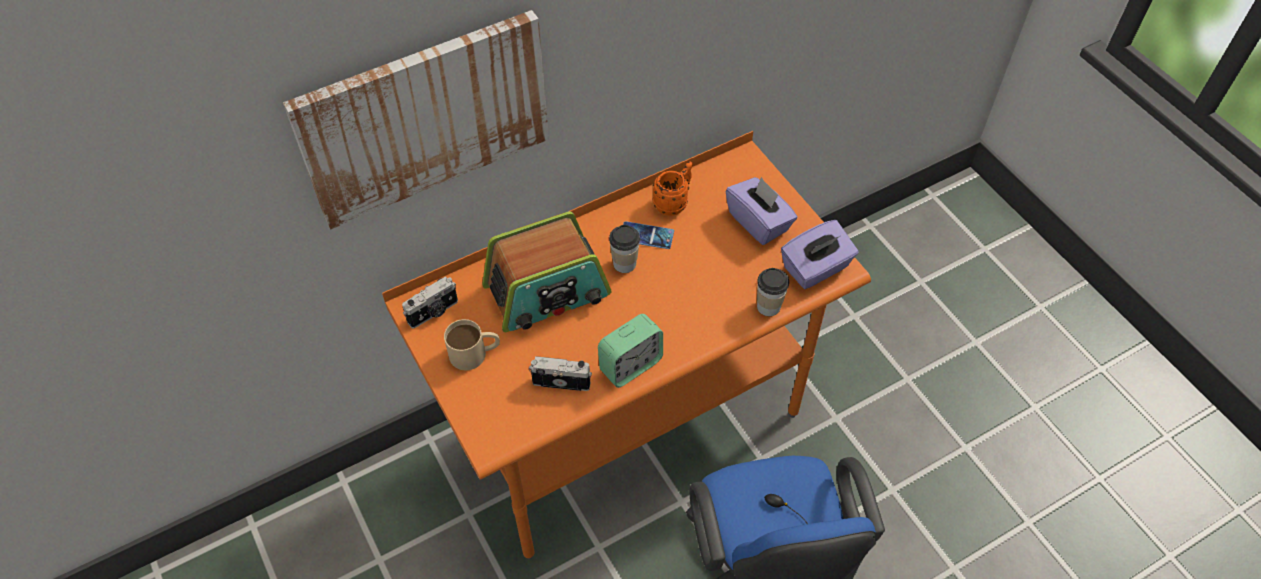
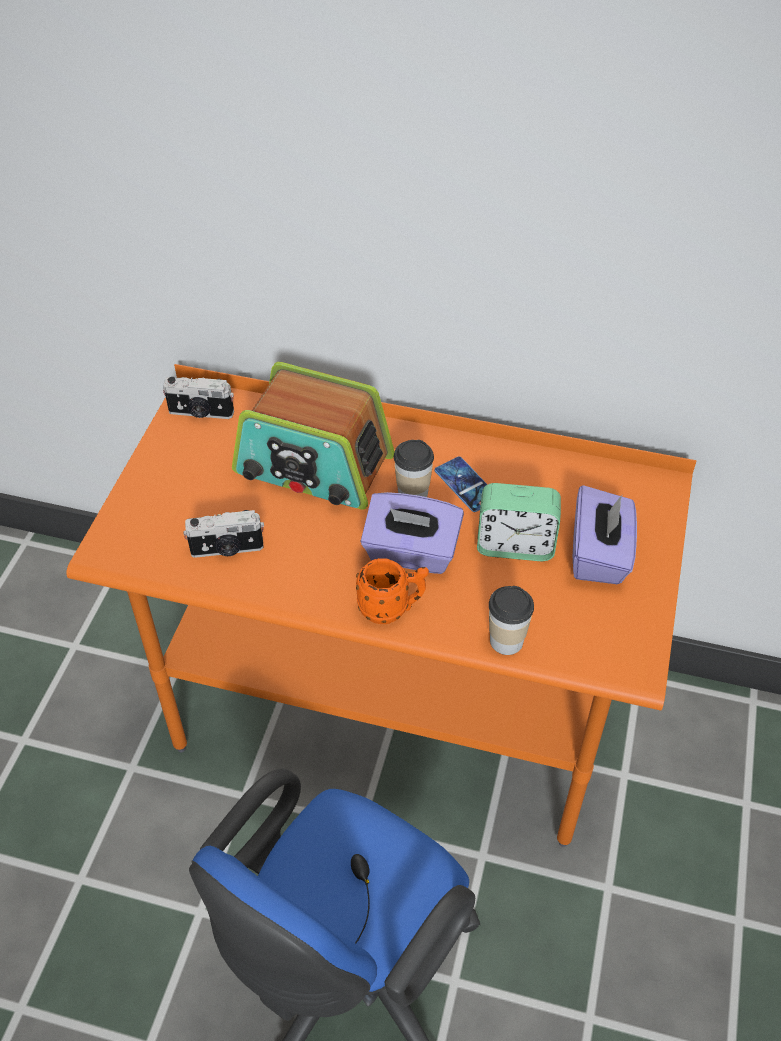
camera: 45 degrees right, 5 degrees down
(425, 118) = (251, 173): picture -> none
(475, 353) = (189, 470): beige mug -> none
(561, 381) = (227, 550): camera -> camera turned 120 degrees clockwise
(630, 365) = (303, 586): alarm clock -> alarm clock (515, 545)
(674, 202) = (532, 474): orange mug -> orange mug (392, 608)
(816, 268) = (606, 645): purple tissue box -> purple tissue box (411, 553)

